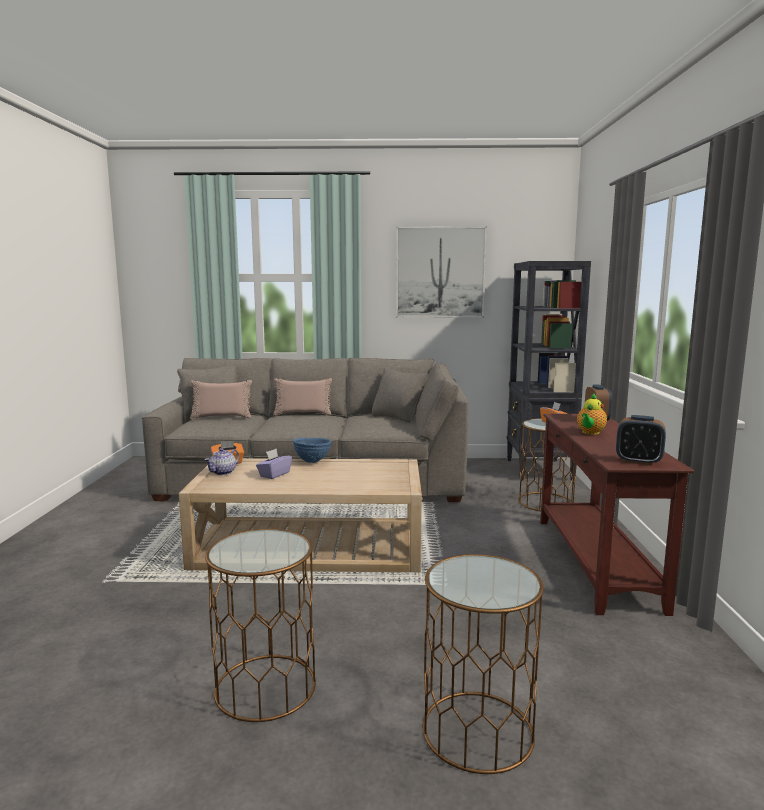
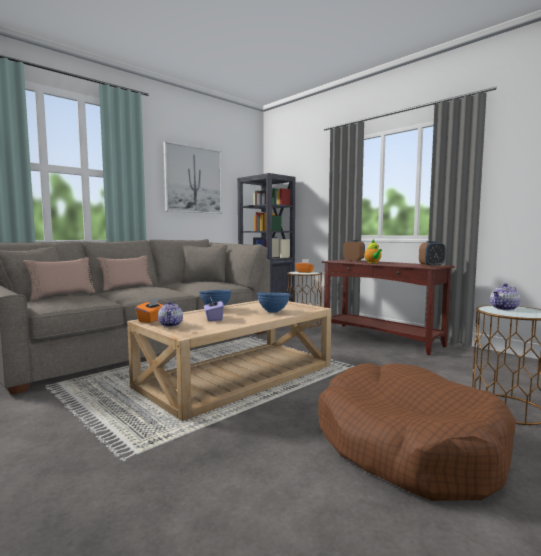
camera: 45 degrees left, 5 degrees down
(265, 687) = (406, 445): brown side table -> brown dog bed
(347, 481) = (273, 312): none -> blue bowl
(487, 571) = (504, 308): none -> teapot

